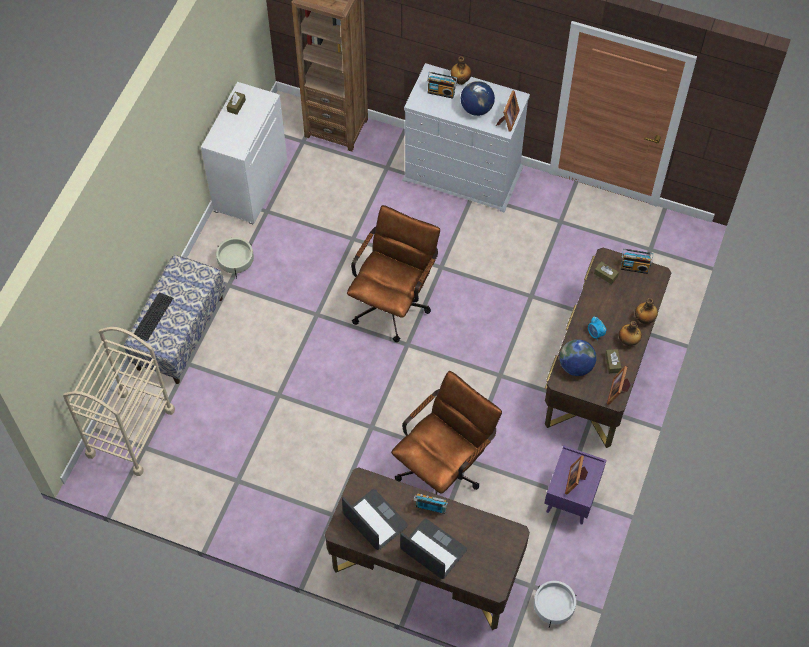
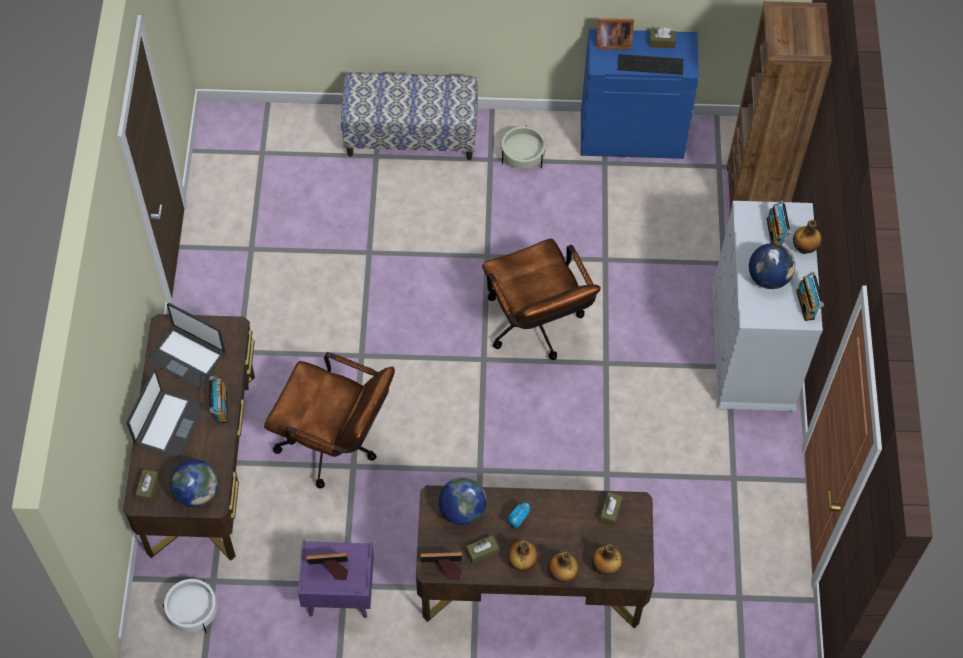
camera: 70 degrees right, 0 degrees up
(130, 432) = (275, 134): beige cart -> none
(152, 315) = (390, 84): keyboard -> keyboard (651, 63)
(250, 185) = (632, 135): white cabinet -> blue cabinet
(374, 521) = (187, 356): laptop -> laptop turned 90 degrees clockwise
(393, 301) = (536, 327): brown office chair -> brown office chair turned 60 degrees clockwise
(486, 579) = (148, 488): none -> brown tissue box
(502, 543) = (197, 493): none -> globe
(507, 120) = (767, 317): picture frame -> picture frame (612, 42)
(634, 267) = (637, 542): radio -> radio (807, 304)
(647, 291) = (605, 567): none -> bottle

